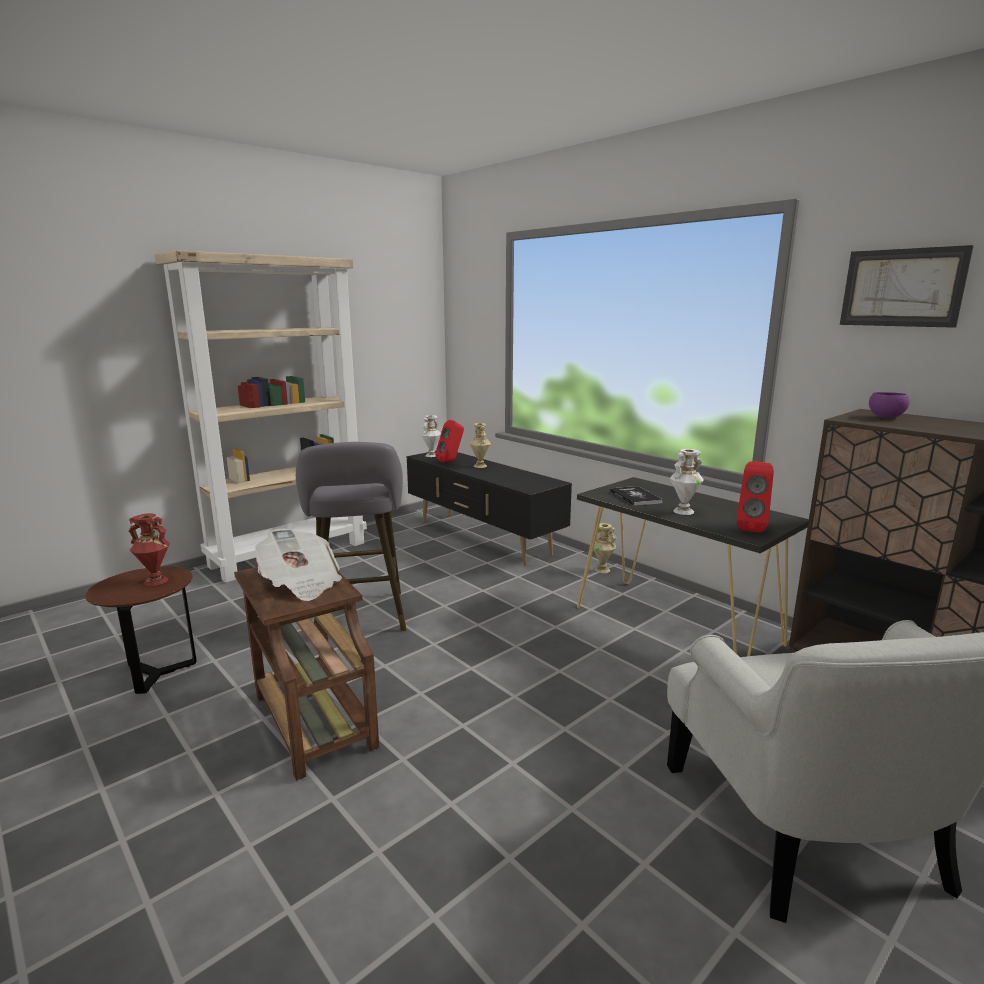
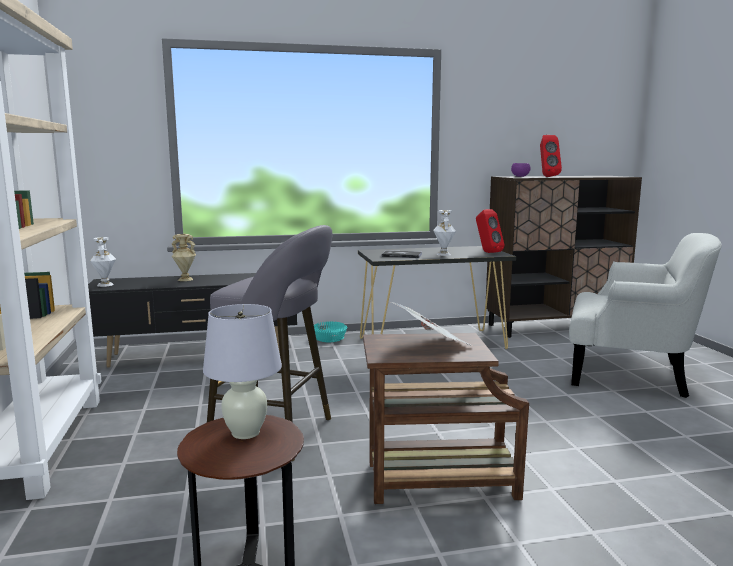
camera: 60 degrees left, 5 degrees down
(155, 581) = (246, 433): red vase -> white table lamp
(451, 461) = (145, 283): red speaker -> red speaker (547, 177)
(602, 569) = (329, 338): beige vase -> turquoise bowl
(902, 288) = (500, 107): picture -> none

